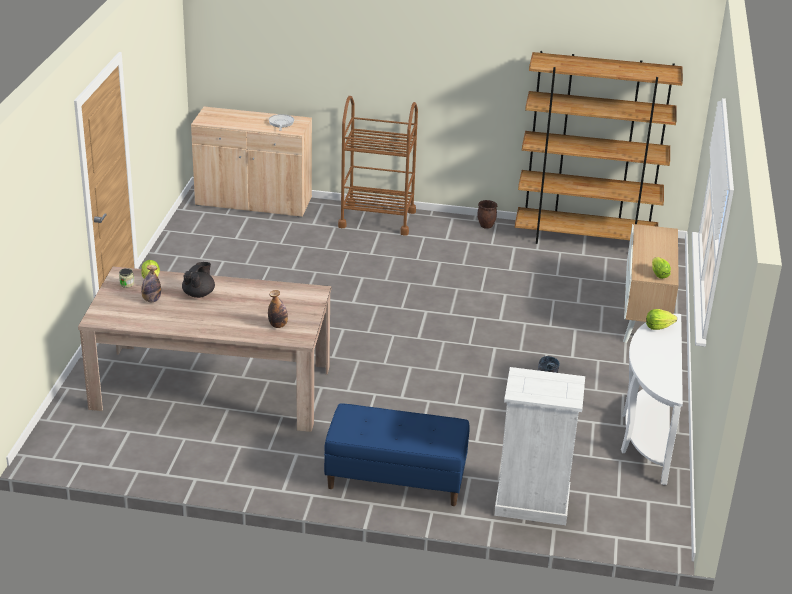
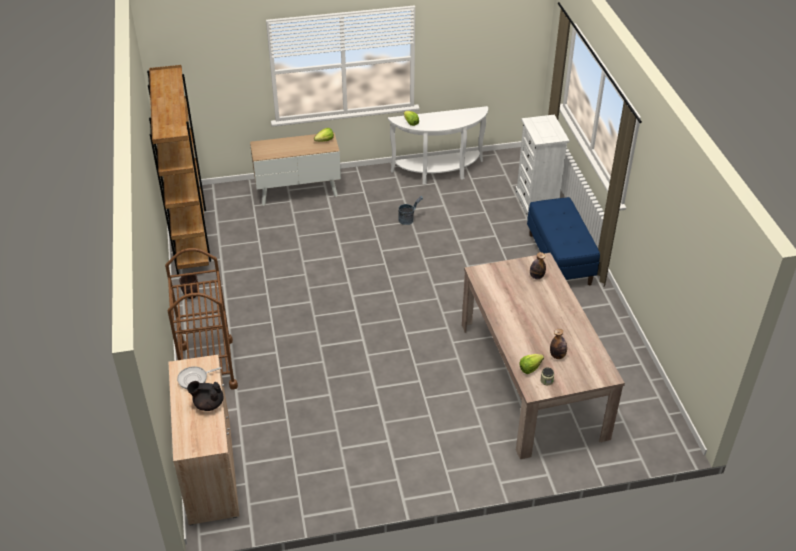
camera: 110 degrees left, 10 degrees up
(199, 294) = (528, 332): black teapot -> black teapot (208, 404)

